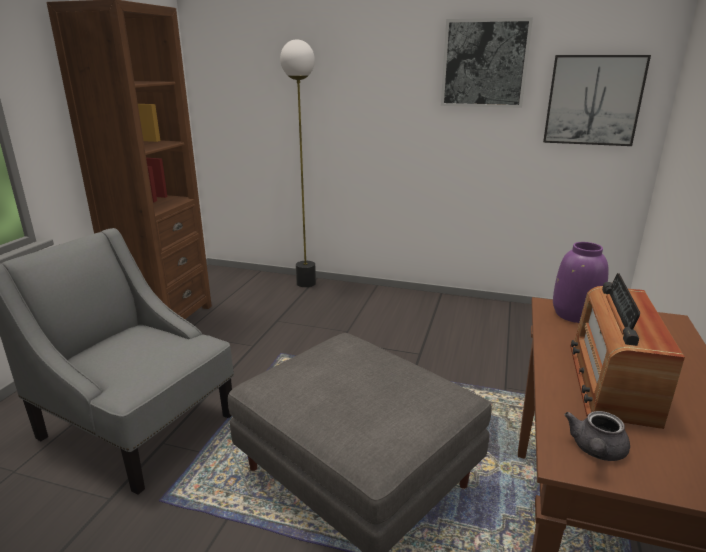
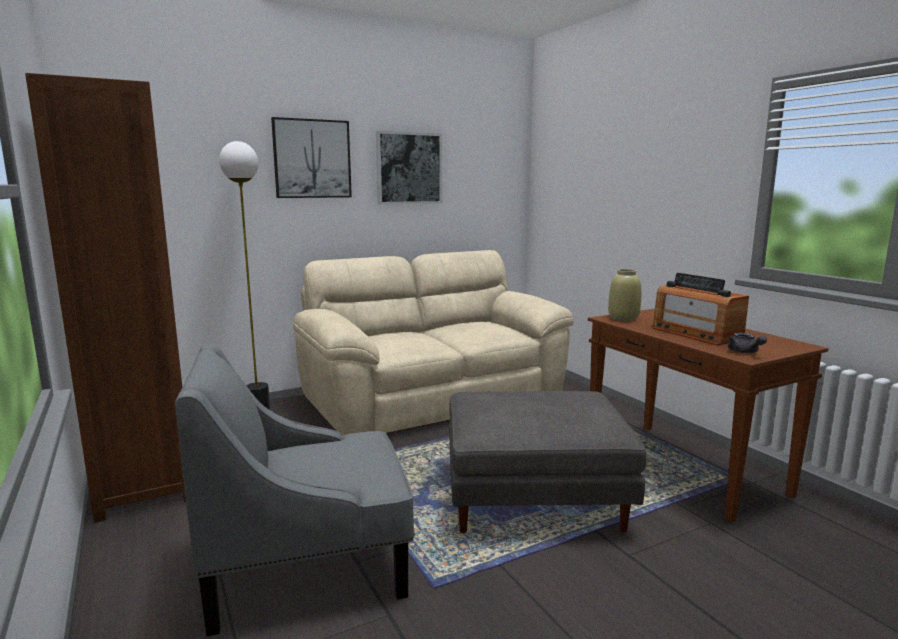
camera: 45 degrees left, 10 degrees down
(443, 325) = (431, 398): none -> beige sofa
(574, 314) = (623, 318): purple vase -> beige vase
(593, 100) = (485, 196): picture -> picture (312, 159)

